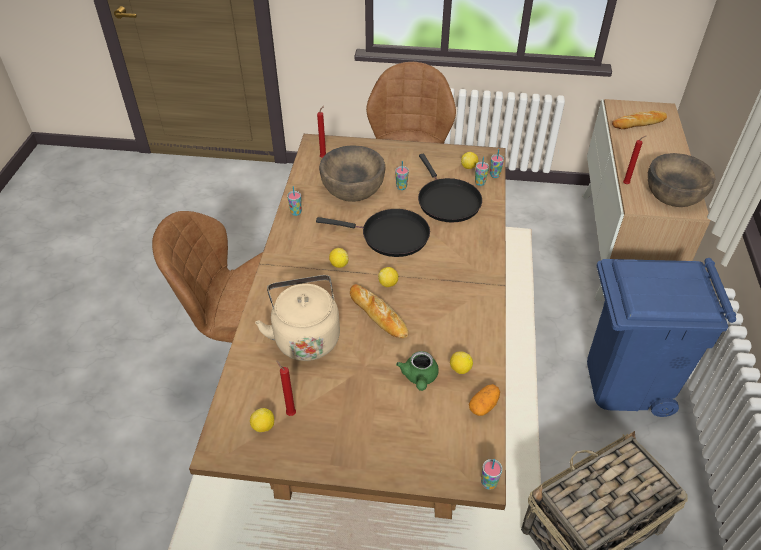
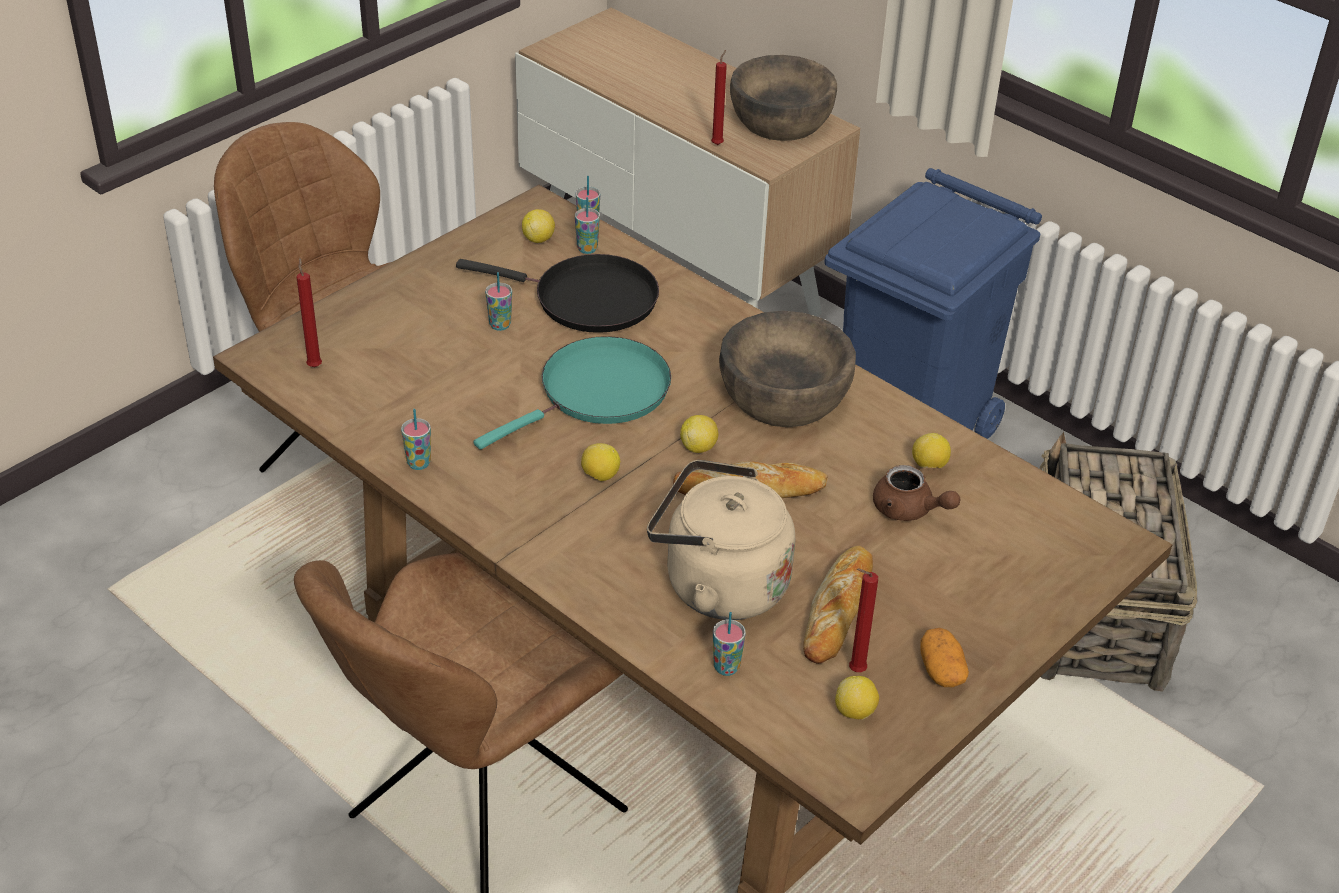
camera: 55 degrees left, 5 degrees down
(352, 186) = (433, 372): brown bowl -> brown bowl (784, 396)
(390, 236) = (598, 393): black frying pan -> turquoise frying pan
(419, 378) = (909, 510): green teapot -> brown teapot
(484, 405) = (1009, 478): potato -> potato (941, 670)
(488, 483) = (1131, 540): cup -> cup (726, 667)
(639, 123) = (611, 58): bread -> bread (838, 609)

